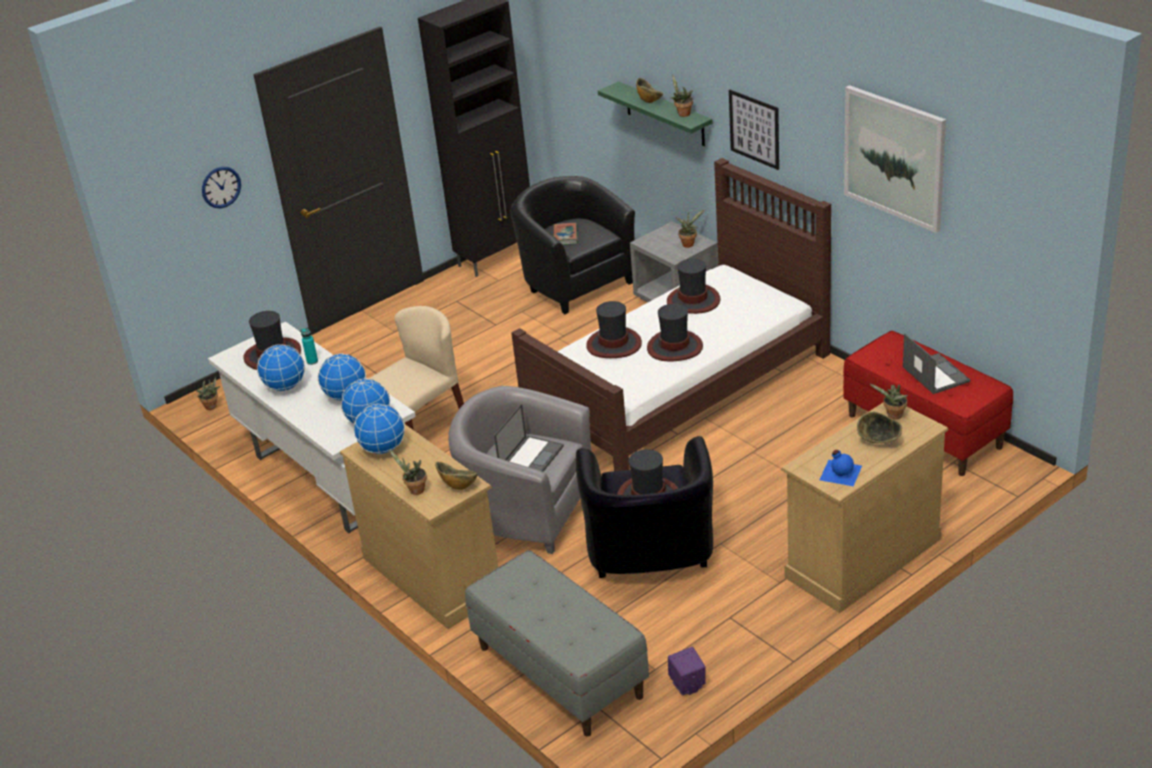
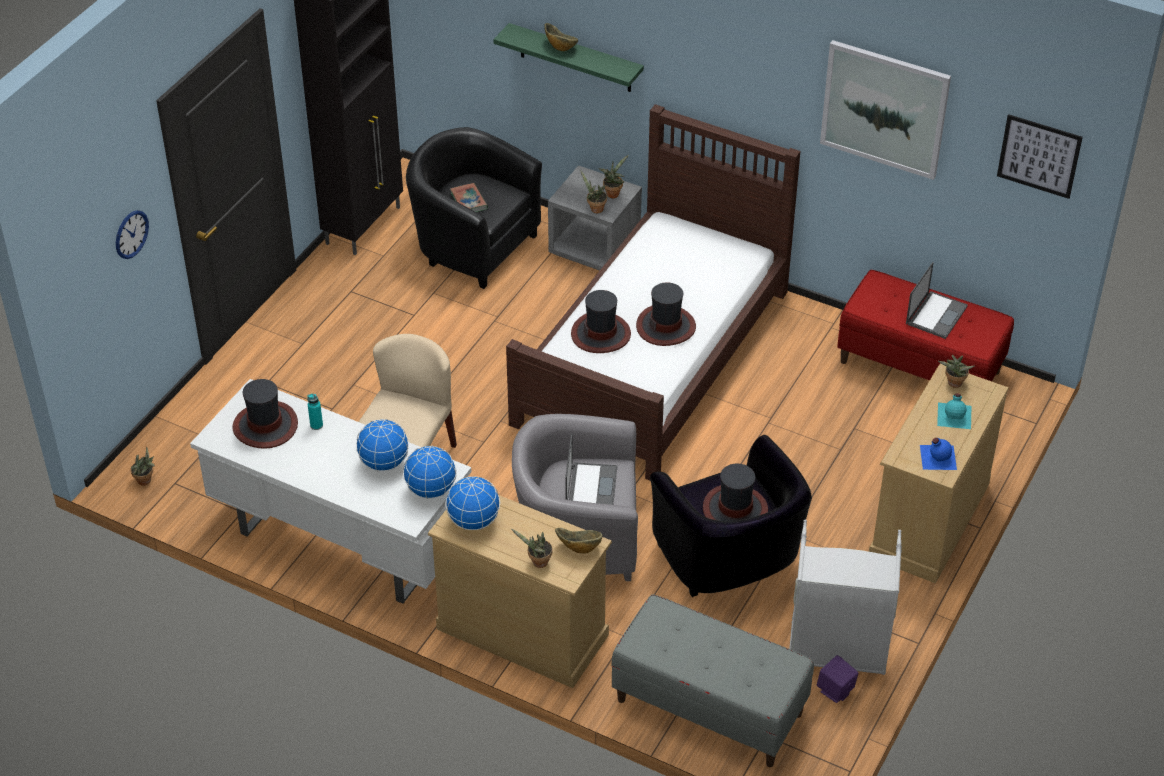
camera: 25 degrees left, 10 degrees up
(285, 387) = (307, 464): globe -> none
(682, 114) = (608, 62): potted plant -> potted plant (595, 209)
(693, 300) = (654, 265): hat -> none
(710, 649) = (837, 649): none -> grey laundry basket
(754, 129) = (702, 77): picture -> picture (1039, 156)
(879, 441) = (955, 415): bowl -> turquoise bottle
(935, 374) = (936, 314): laptop -> laptop turned 75 degrees clockwise

